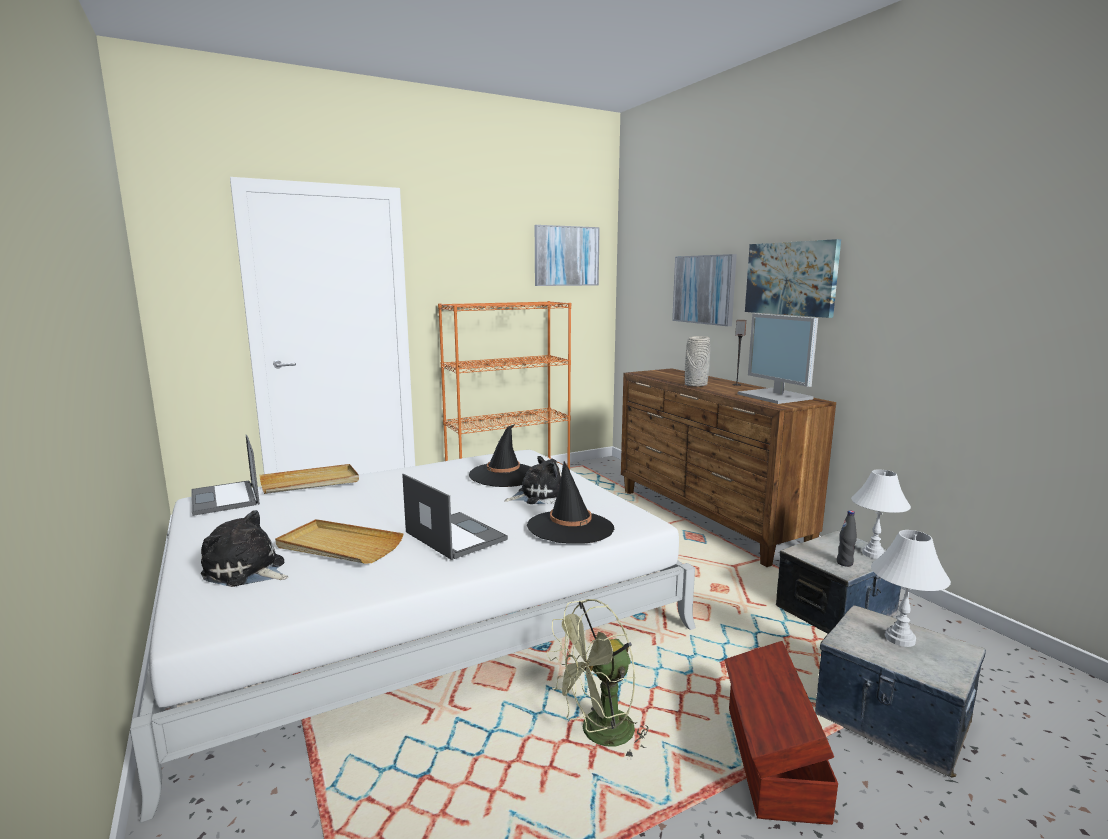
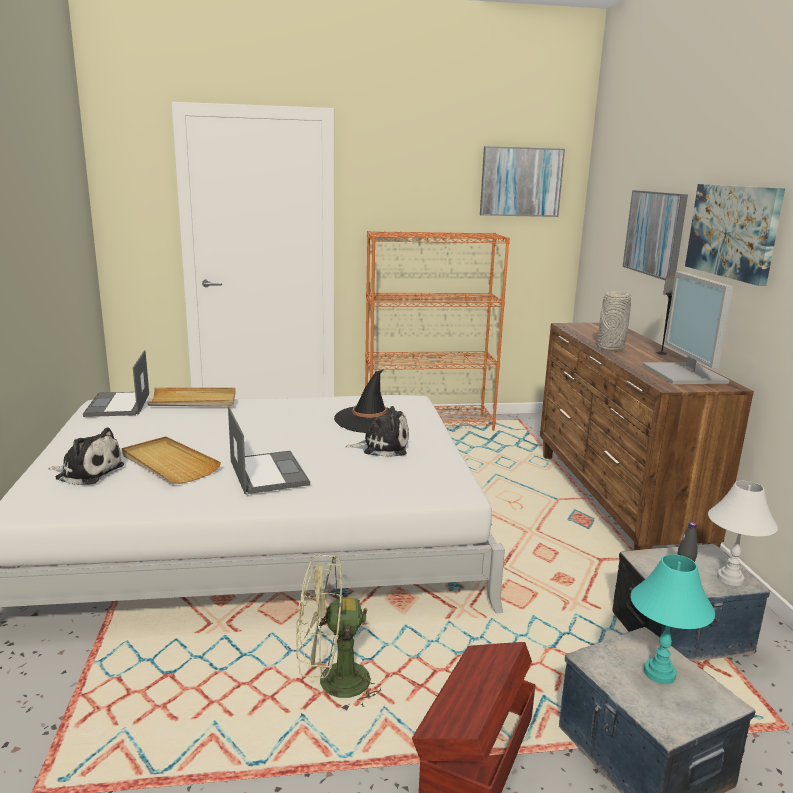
camera: 20 degrees right, 5 degrees up
(247, 571) = (87, 472): plush toy -> plush toy turned 150 degrees clockwise
(570, 527) = (380, 484): black hat -> none
(900, 639) = (659, 673): white table lamp -> turquoise table lamp

